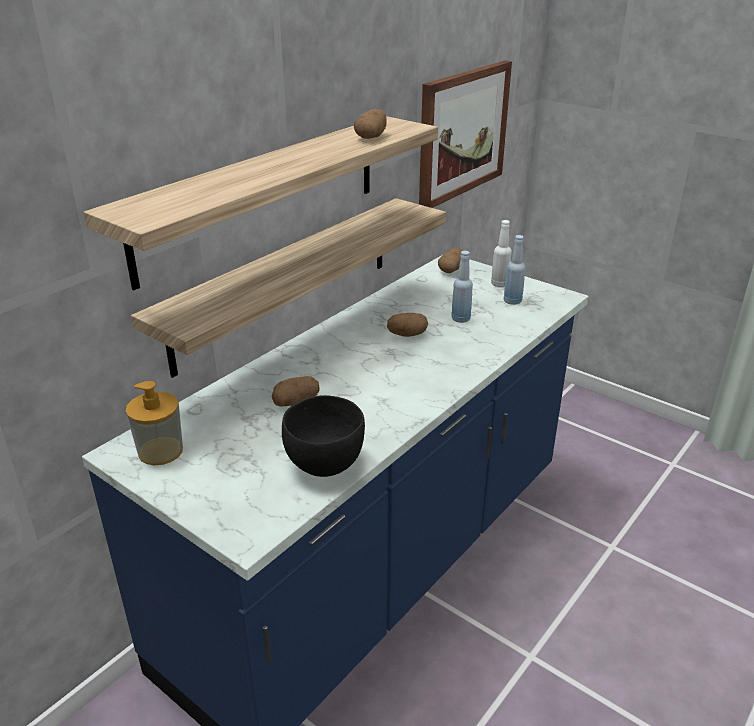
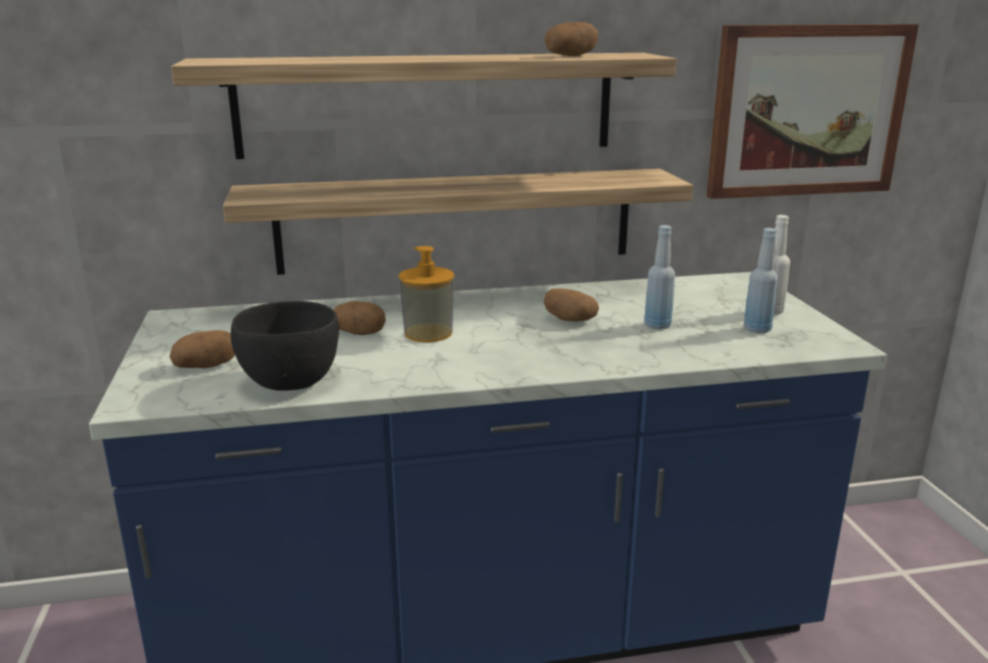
camera: 40 degrees right, 10 degrees down
(160, 451) = (197, 326): soap dispenser -> soap dispenser (428, 333)
(451, 270) = (729, 285): potato -> potato (206, 366)

